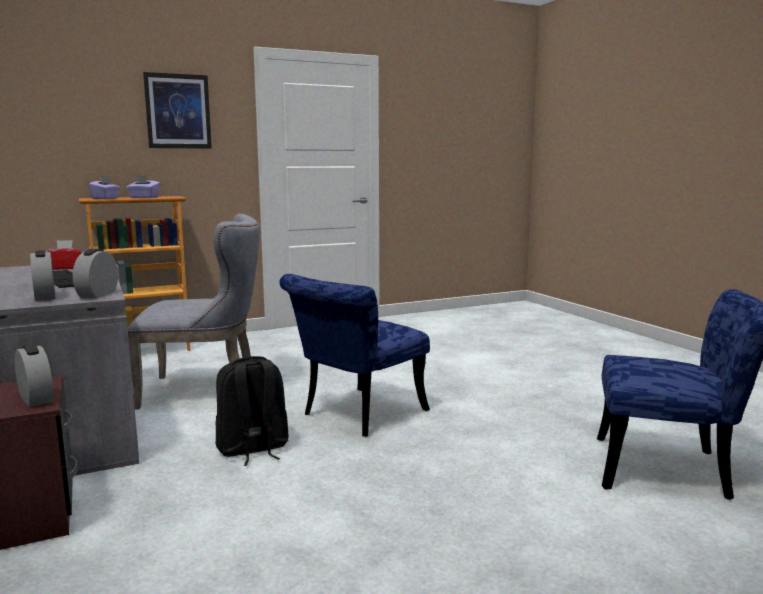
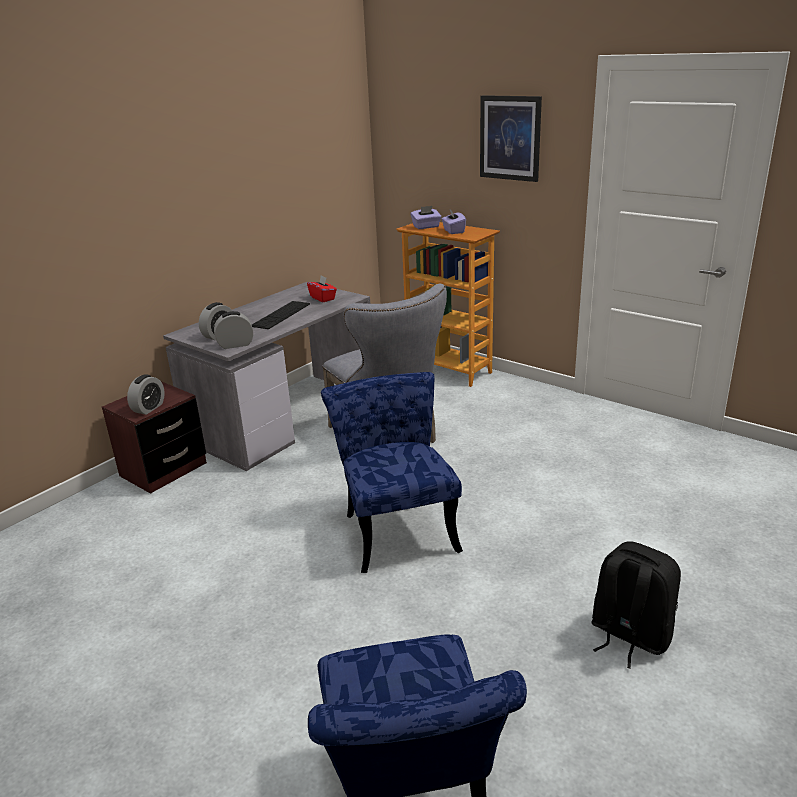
camera: 65 degrees right, 15 degrees up
(252, 449) = (294, 504): black backpack -> black backpack (629, 635)
(356, 415) = (396, 527): blue chair -> blue chair turned 60 degrees clockwise

